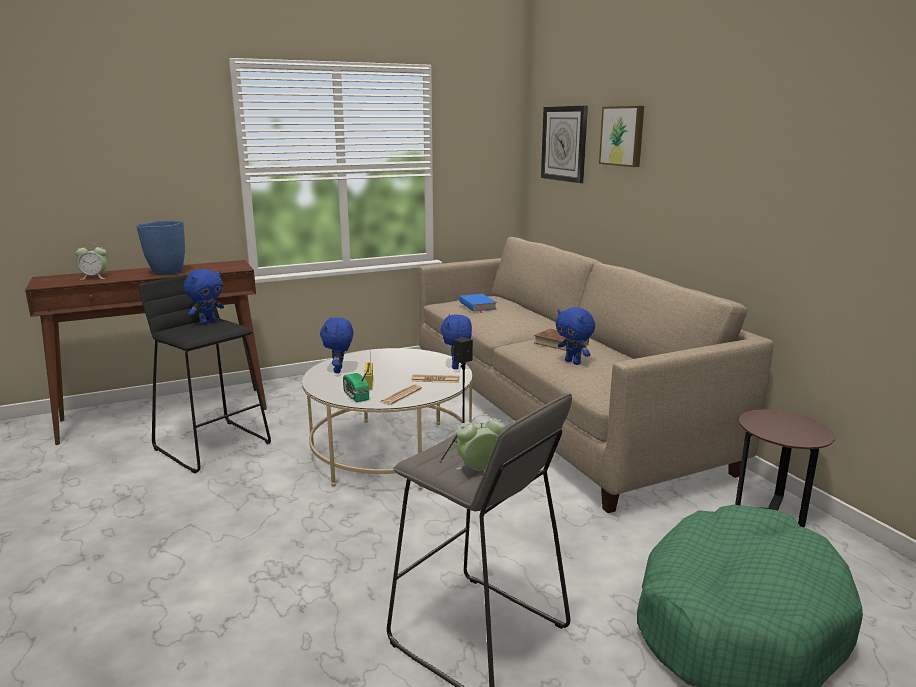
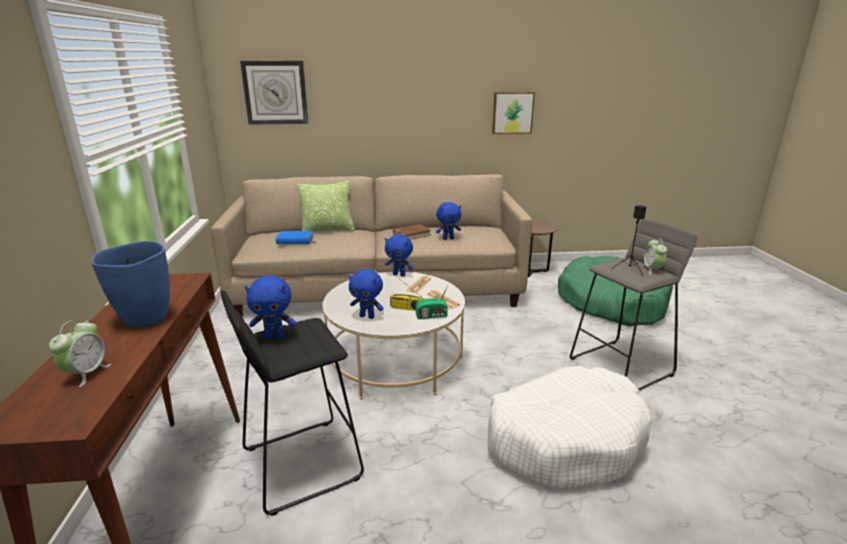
camera: 70 degrees left, 5 degrees up
(207, 322) = (275, 337): blue plush toy -> blue plush toy turned 120 degrees clockwise
(269, 586) = (565, 439): none -> white dog bed
(527, 311) = (327, 230): none -> pillow
(623, 136) = (352, 84): picture -> picture (512, 112)

